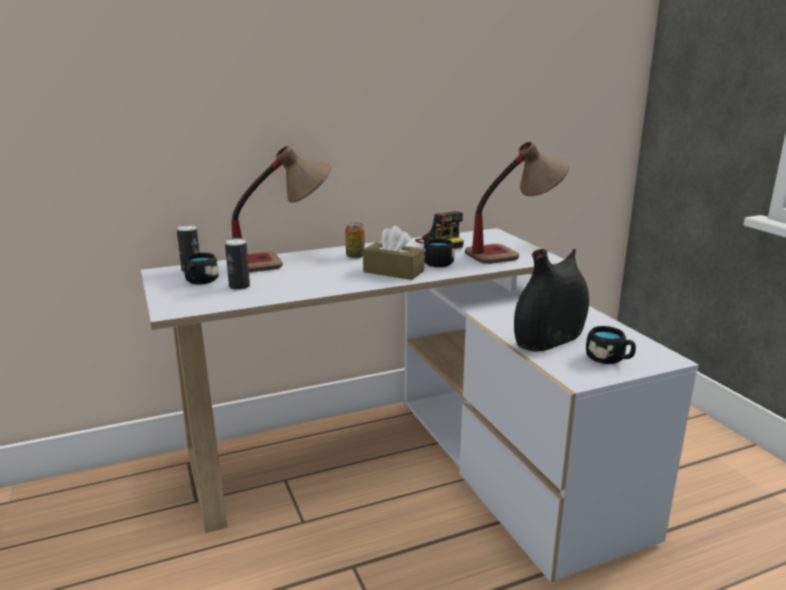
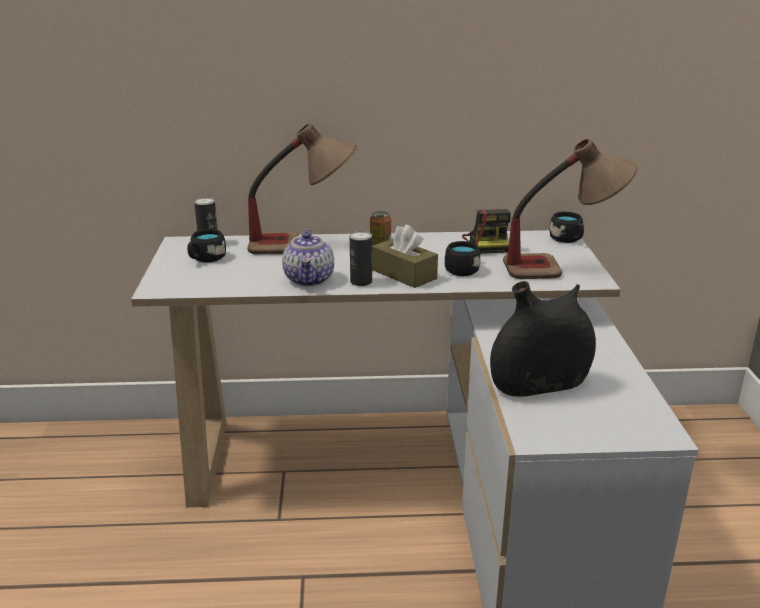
camera: 20 degrees right, 5 degrees up
(239, 286) = (237, 270): can -> can (361, 282)
(315, 285) = (310, 280): none -> teapot
(609, 359) = (591, 421): black mug -> black mug (568, 240)

